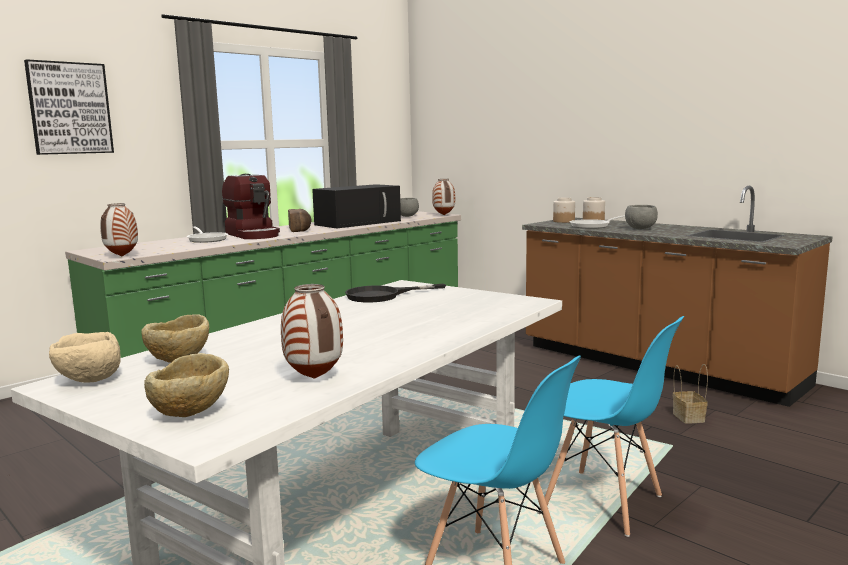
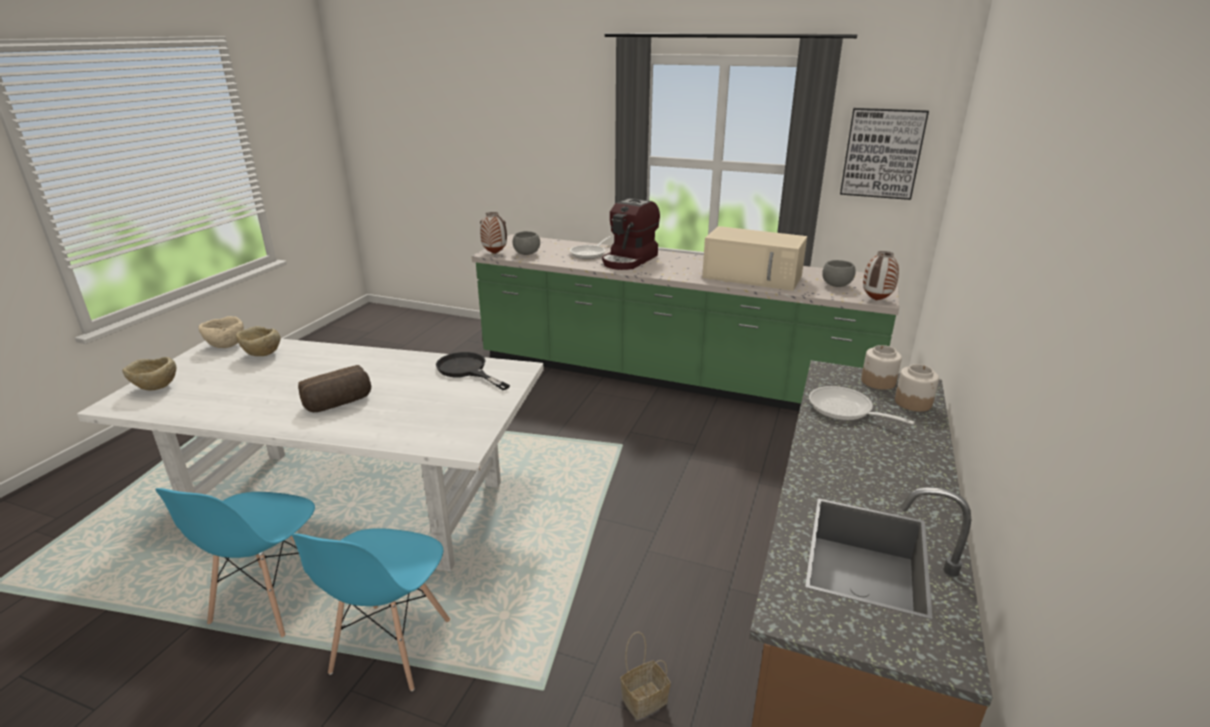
camera: 65 degrees right, 15 degrees up
(70, 108) = (536, 120): picture -> picture (882, 153)
(300, 230) = (676, 267): bread -> bread (339, 403)
(315, 378) = (215, 405): vase -> none
(359, 222) = (753, 277): black microwave -> beige microwave
(640, 229) = (858, 451): grey bowl -> grey bowl (526, 254)

